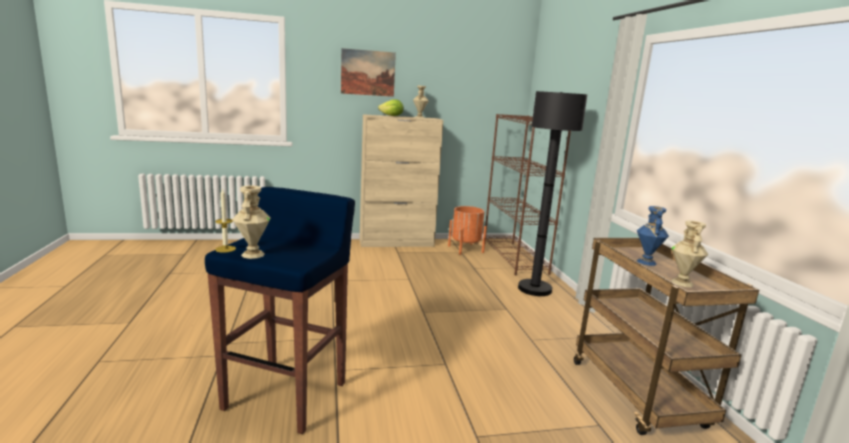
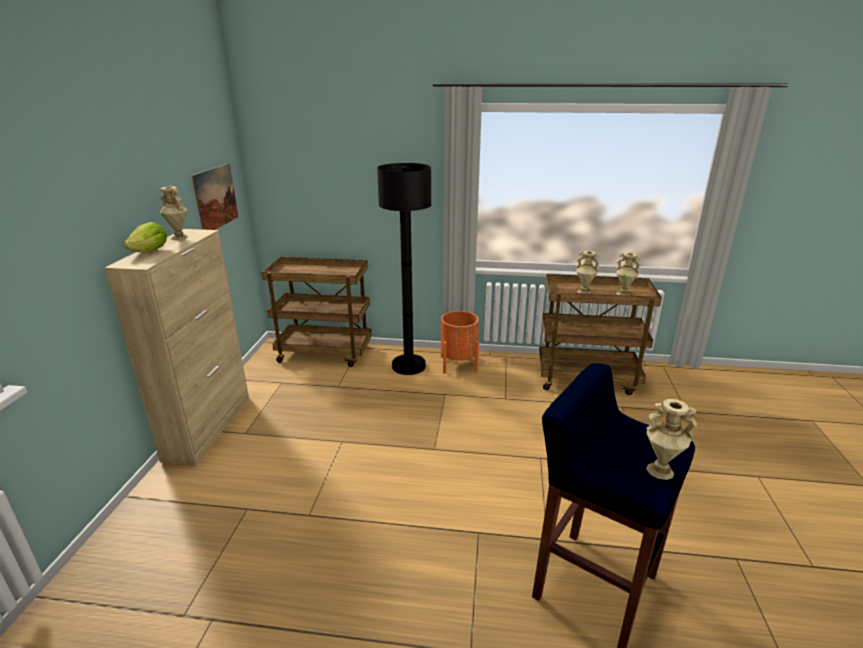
camera: 70 degrees left, 10 degrees up
(225, 249) = (647, 493): candle -> none
(368, 73) = (85, 190): picture -> picture (216, 198)
(465, 249) = (276, 377): orange planter -> orange planter (458, 364)
(514, 257) = (325, 353): brown bookcase -> brown cart
(646, 262) = (583, 292): blue vase -> beige vase

